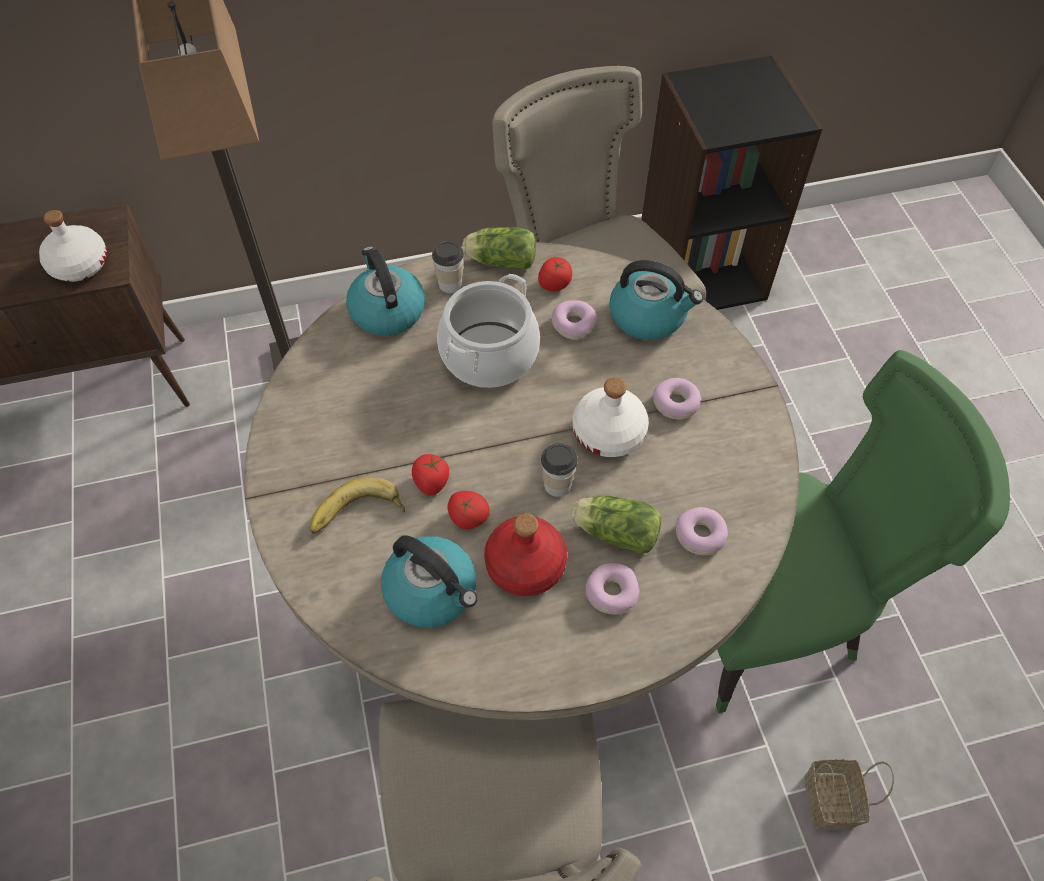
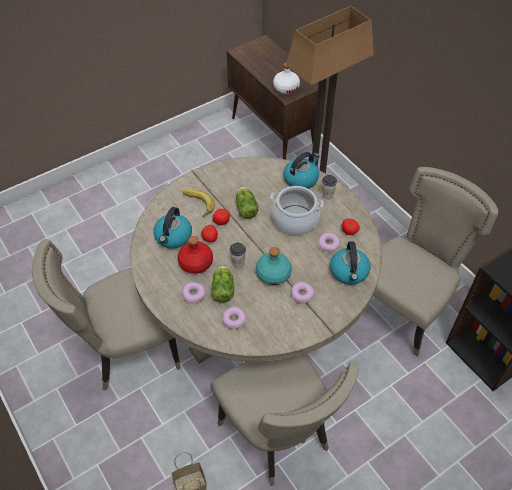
camera: 70 degrees right, 5 degrees down
(499, 261) = (351, 207): lettuce -> lettuce (246, 207)
(609, 432) = (274, 274): white bottle -> turquoise bottle
(769, 616) = (279, 436): green chair -> beige chair

